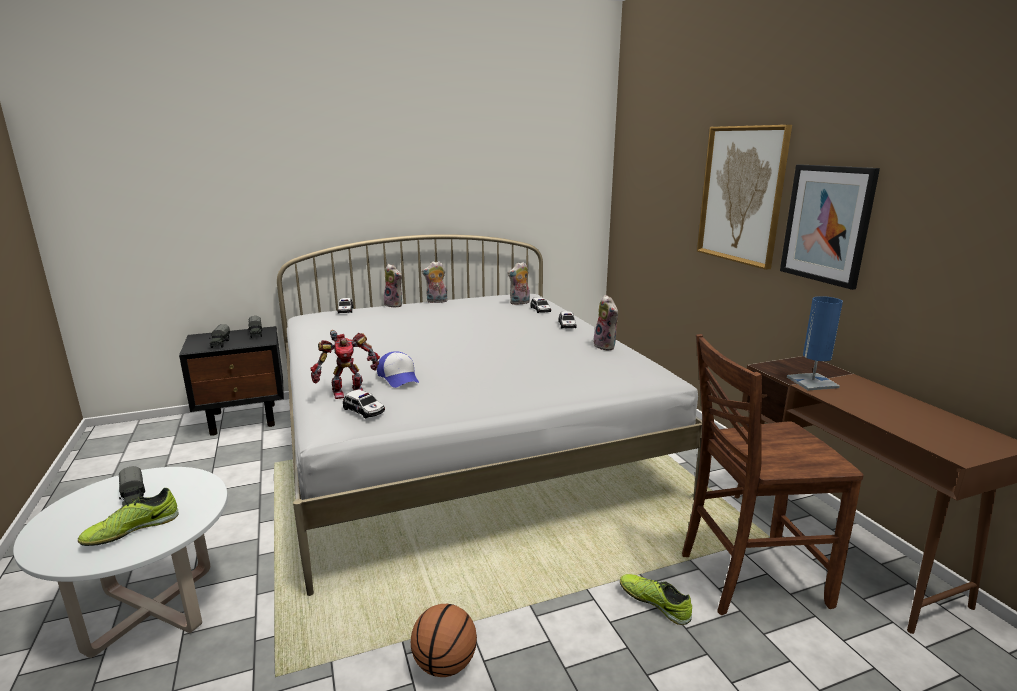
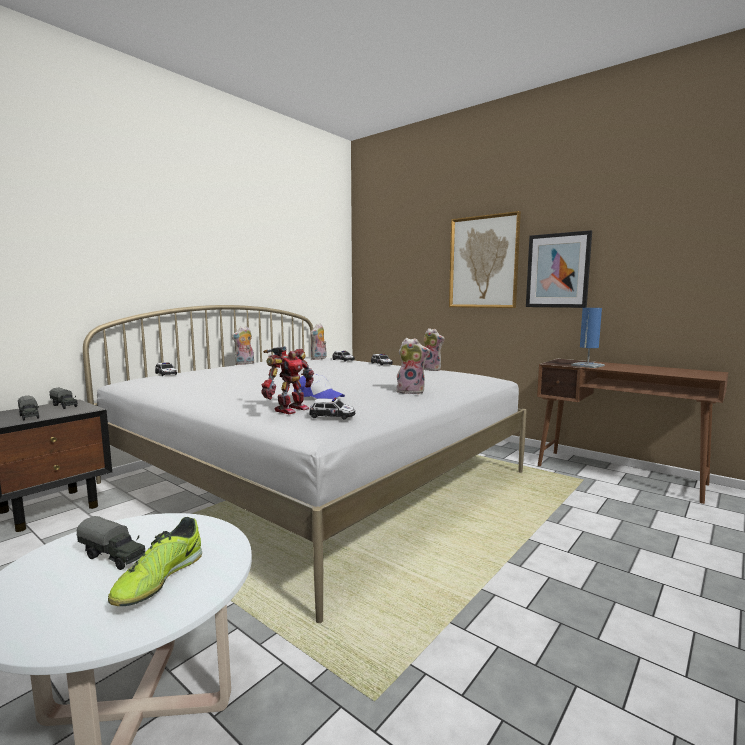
camera: 30 degrees left, 10 degrees down
(395, 305) = (209, 368): plush toy -> plush toy (411, 391)
(445, 664) = (504, 623): basketball -> none
(654, 603) = (576, 532): shoe -> none
(748, 577) = (602, 502): brown chair -> none

